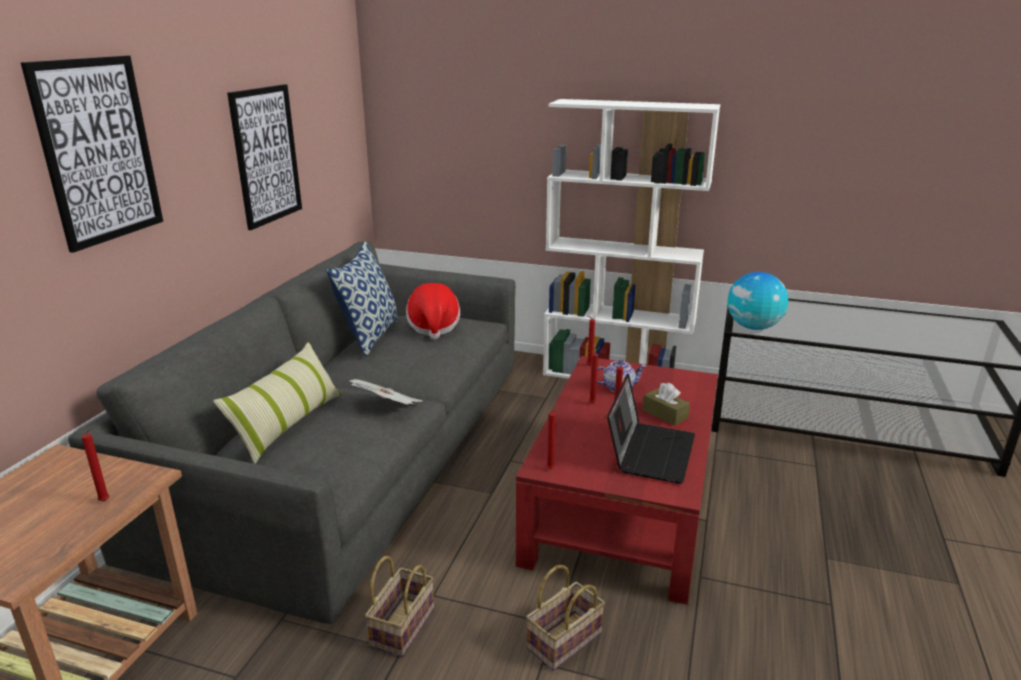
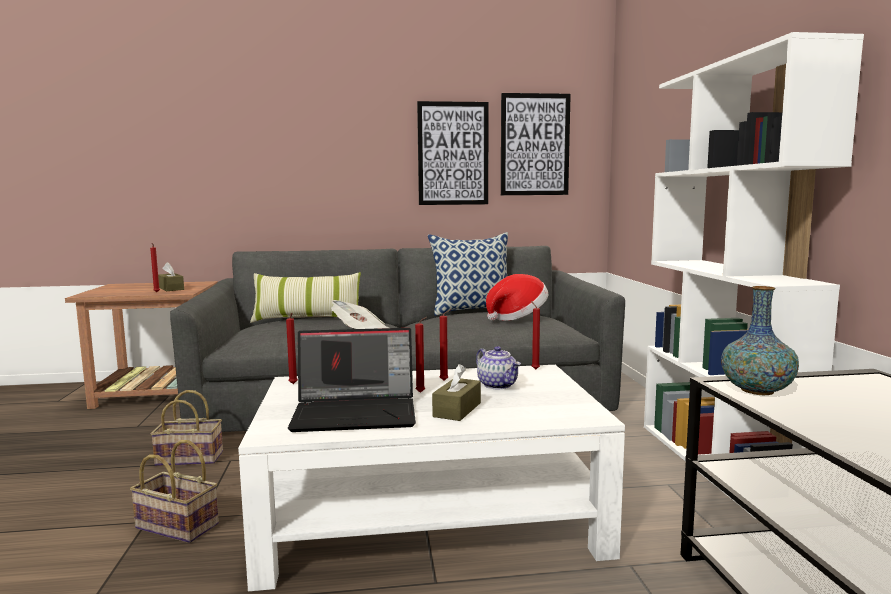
camera: 65 degrees right, 15 degrees down
(82, 487) = (171, 288): none -> brown tissue box
(98, 151) = (292, 123): picture -> picture (534, 145)
(623, 501) = (430, 516): red coffee table -> white coffee table
(753, 327) = (757, 390): globe -> vase

